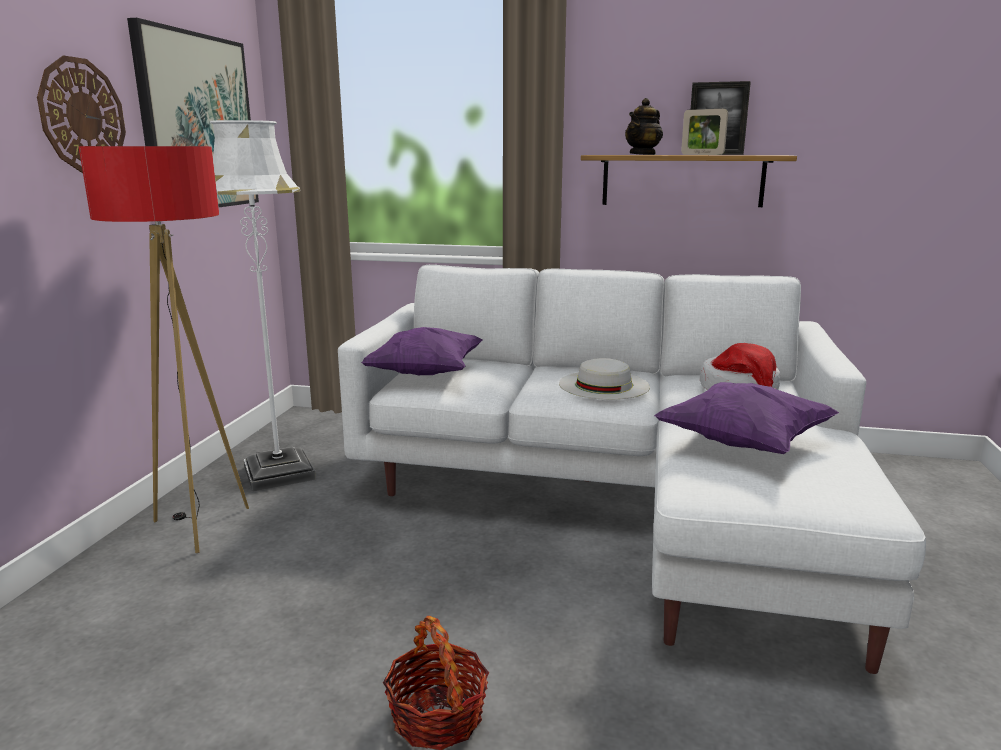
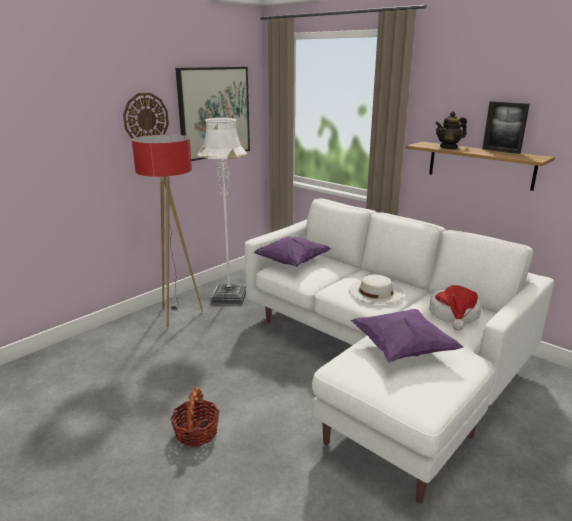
camera: 30 degrees right, 5 degrees up
(702, 154) = (488, 151): picture frame -> none

